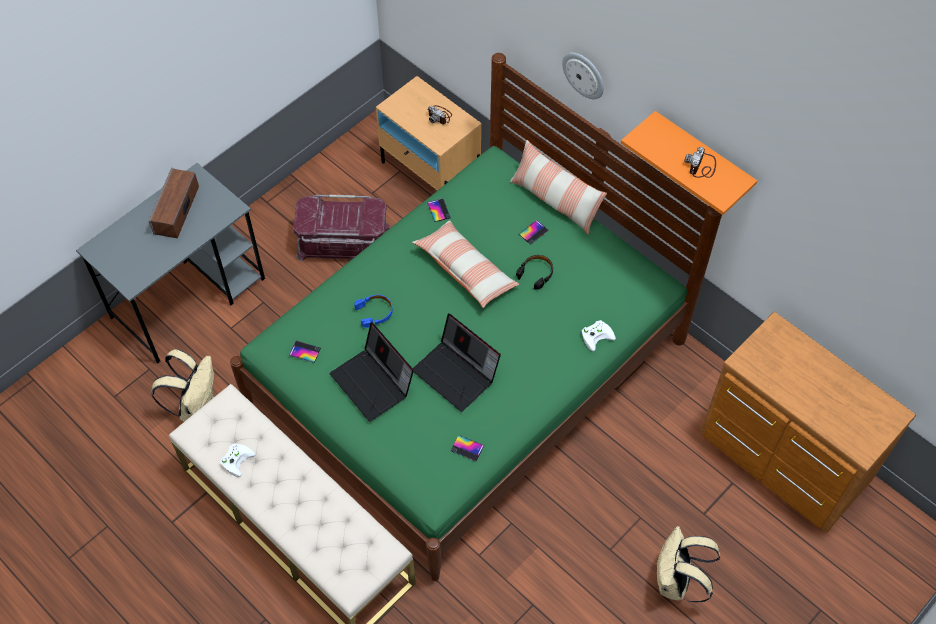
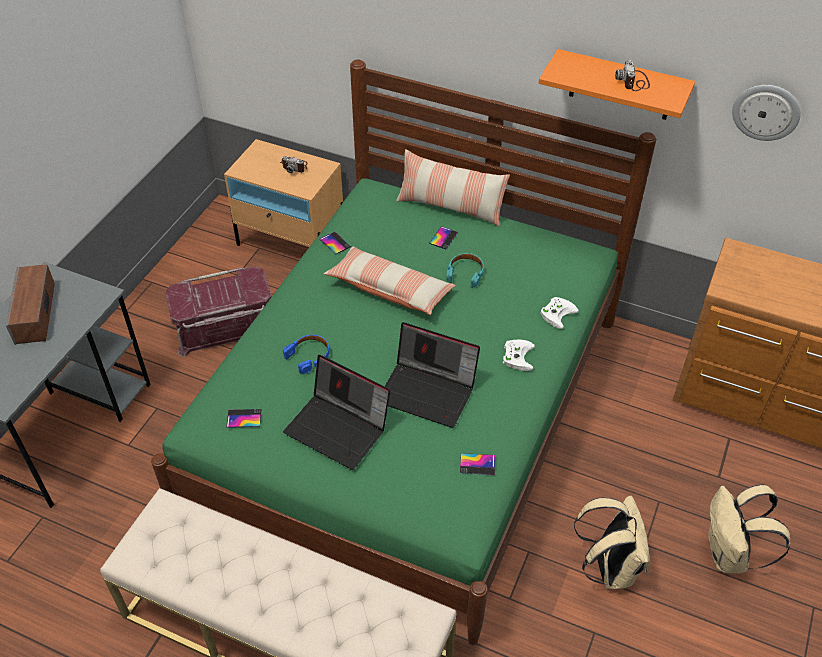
camera: 20 degrees left, 10 degrees down
(196, 405) = (114, 540): beige backpack -> beige backpack (609, 567)
(236, 459) = (198, 569): white game controller -> white game controller (517, 355)
(536, 273) = (465, 273): black headphones -> turquoise headphones
(584, 75) = (463, 43): wall clock -> wall clock (766, 111)

